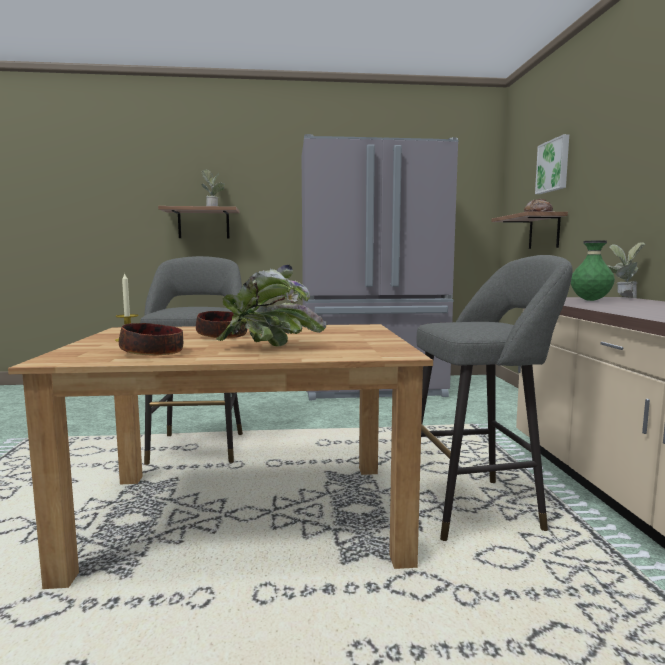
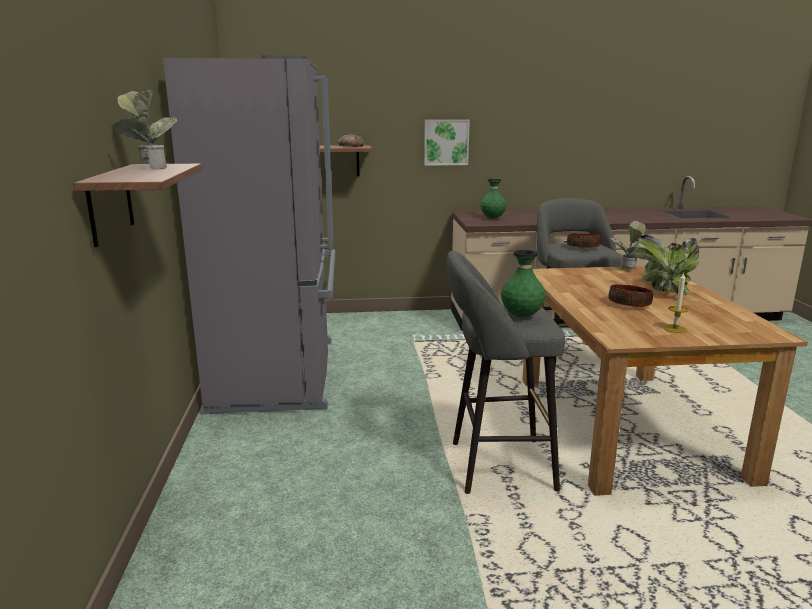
camera: 90 degrees left, 10 degrees up
(152, 353) = (718, 314): bowl -> bowl (583, 247)
(182, 308) = (521, 316): none -> green vase
(554, 166) = (340, 99): picture -> picture (446, 142)
(621, 298) = (466, 212): potted plant -> potted plant (628, 271)

